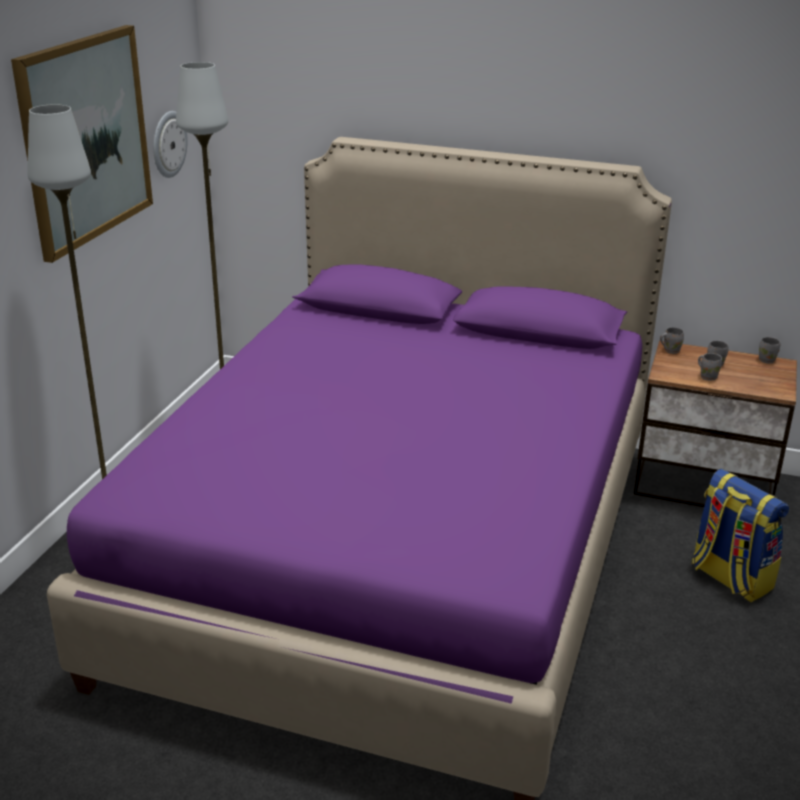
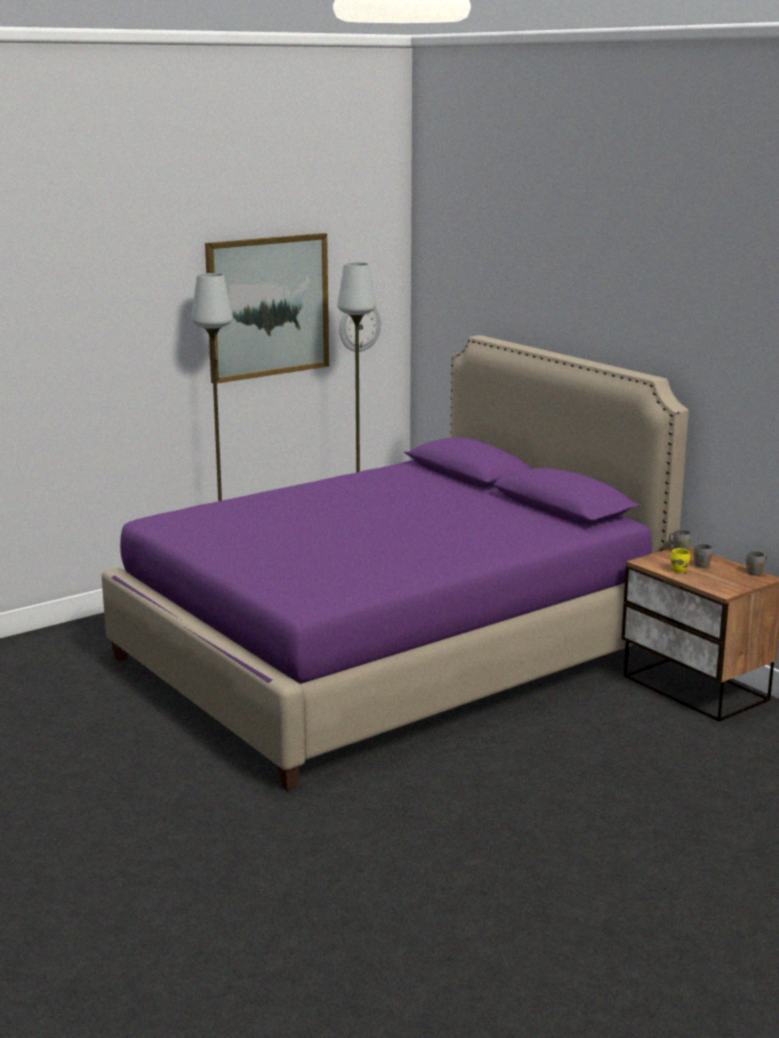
camera: 35 degrees right, 10 degrees down
(708, 376) = (679, 570): grey mug -> yellow mug
(729, 578) = (620, 740): backpack -> none

